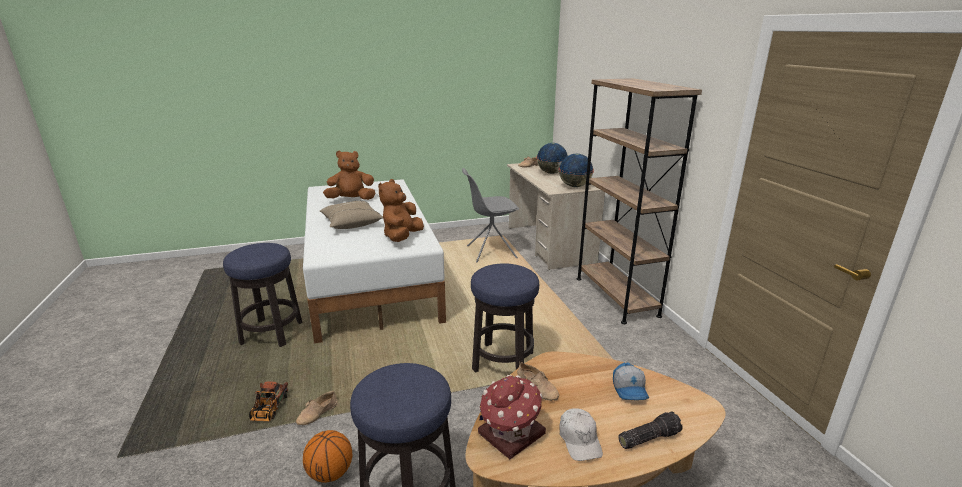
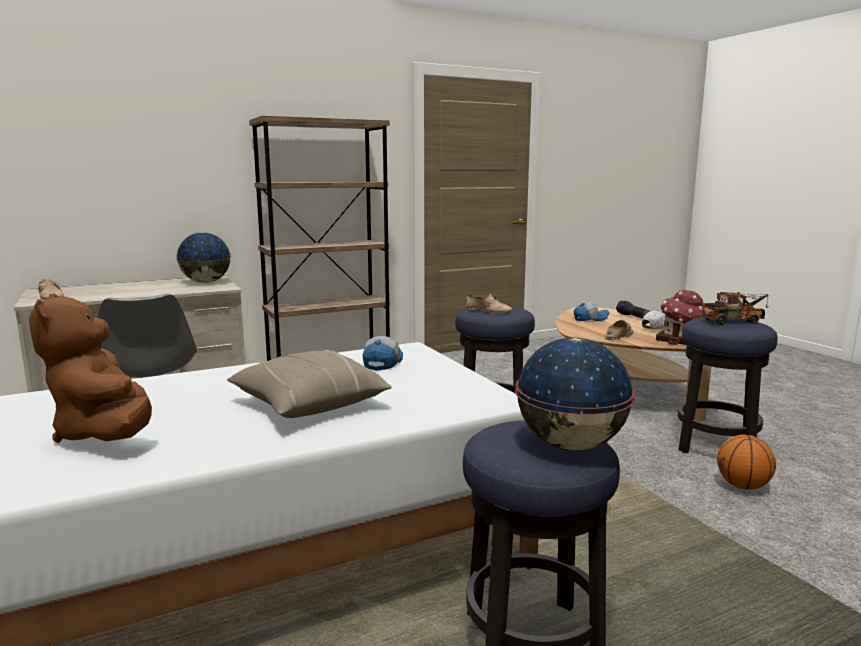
camera: 100 degrees left, 10 degrees down
(269, 410) = (717, 559): toy truck -> toy truck (735, 321)
(318, 413) = (679, 516): beige shoe -> beige shoe (488, 311)
(402, 237) = (382, 362): brown plush toy -> cap
(551, 173) = (118, 289): globe -> globe (571, 445)

